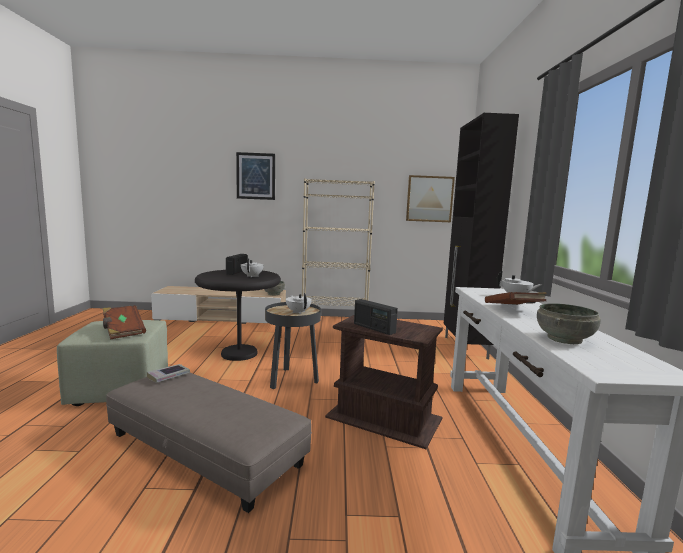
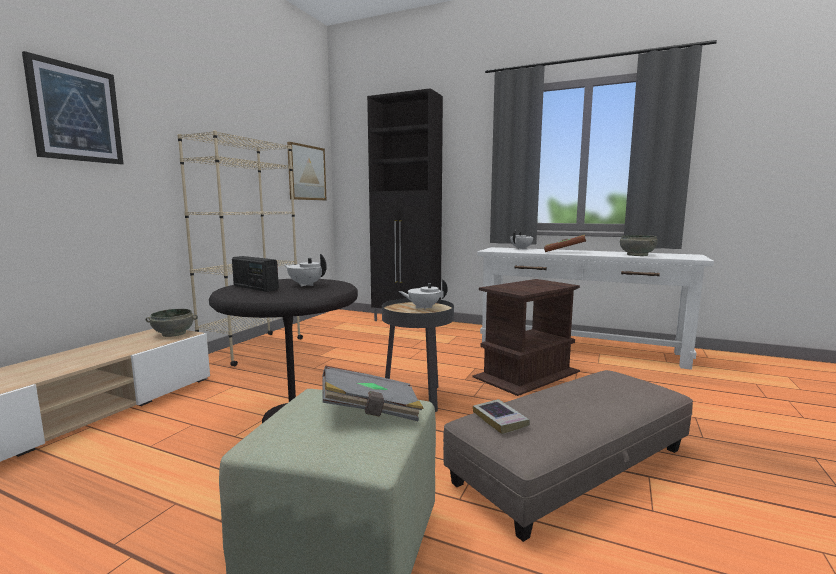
camera: 65 degrees left, 0 degrees up
(123, 331) = (371, 412): brown book -> grey book
(374, 328) = (536, 289): radio -> none

